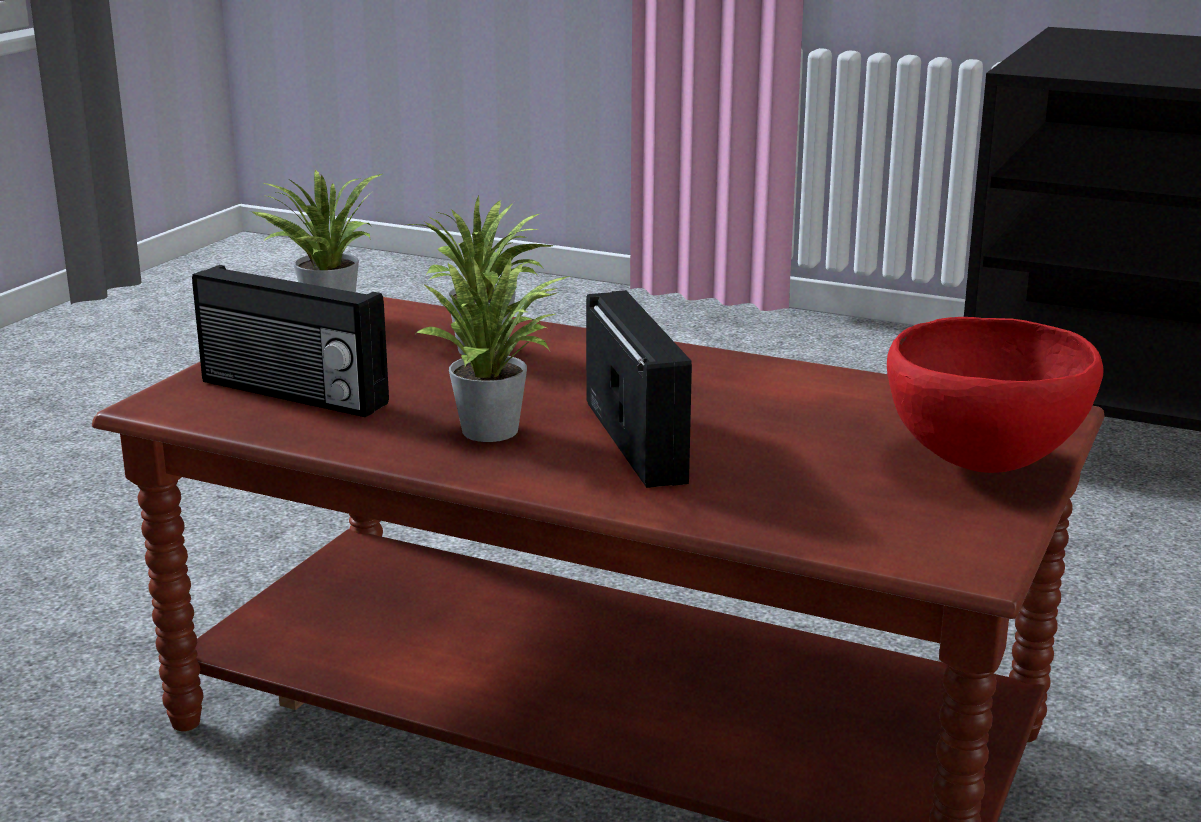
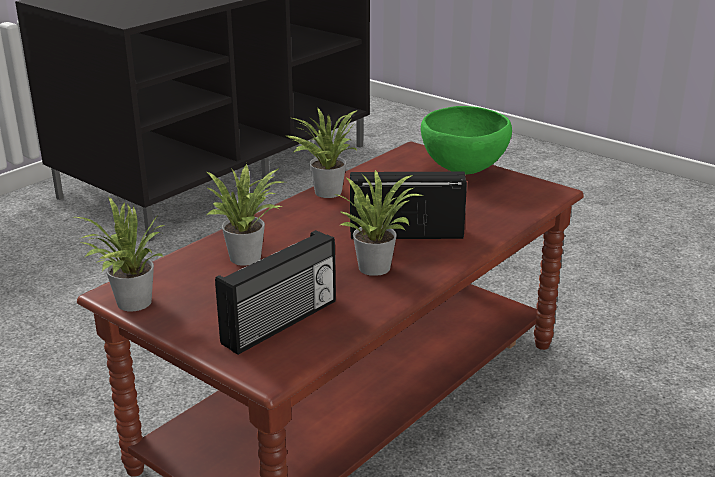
camera: 75 degrees left, 5 degrees up
(768, 367) = (325, 191): none -> potted plant
(984, 465) = (463, 171): red bowl -> green bowl

